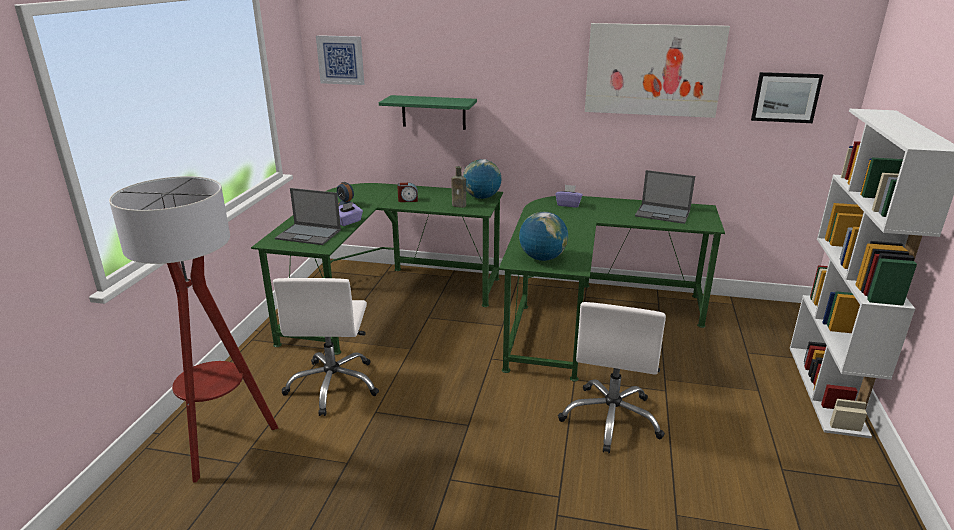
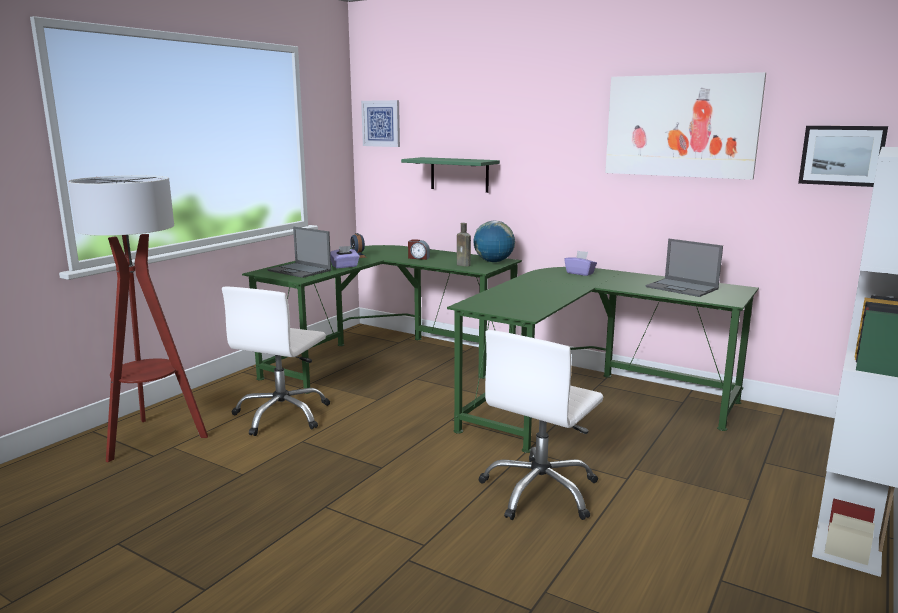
camera: 20 degrees right, 10 degrees down
(542, 258) = (500, 305): globe -> none

